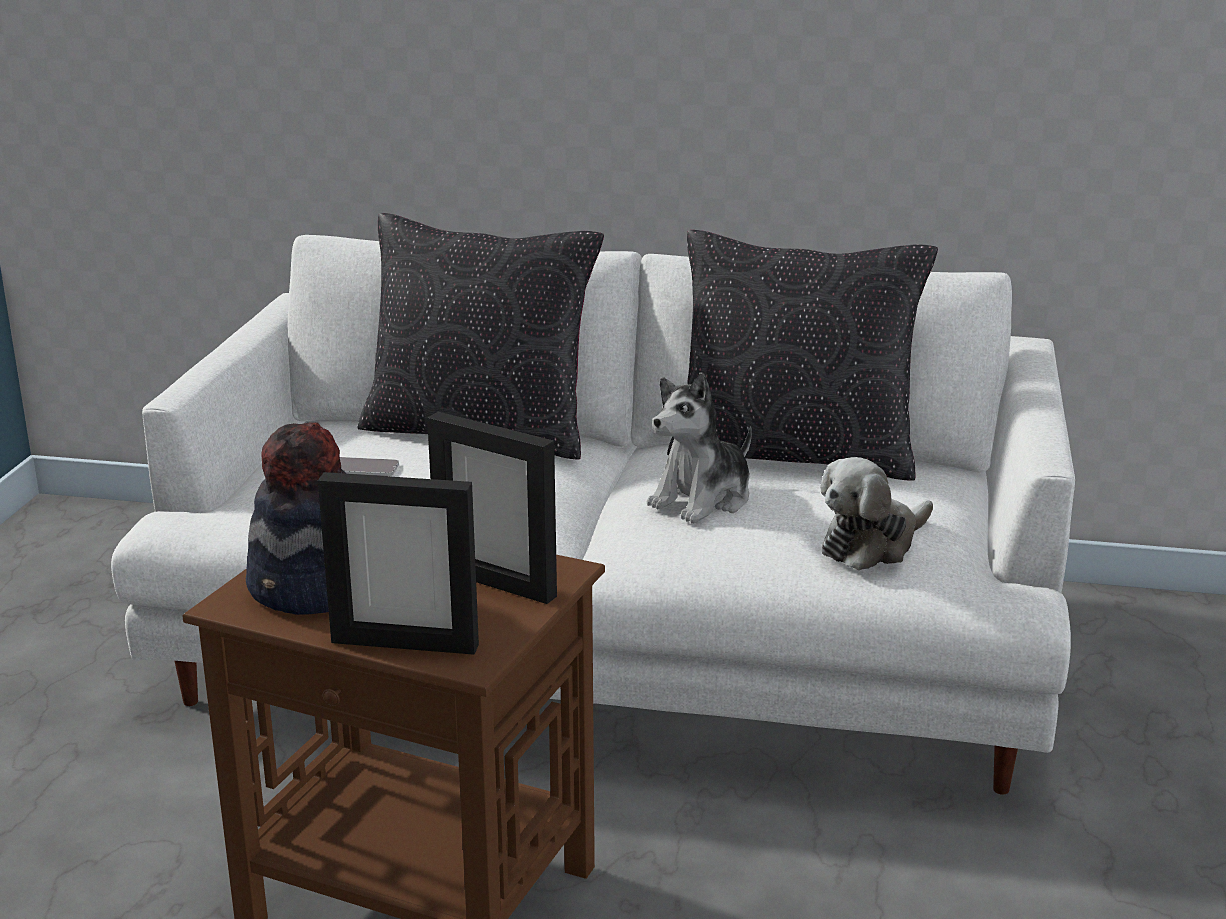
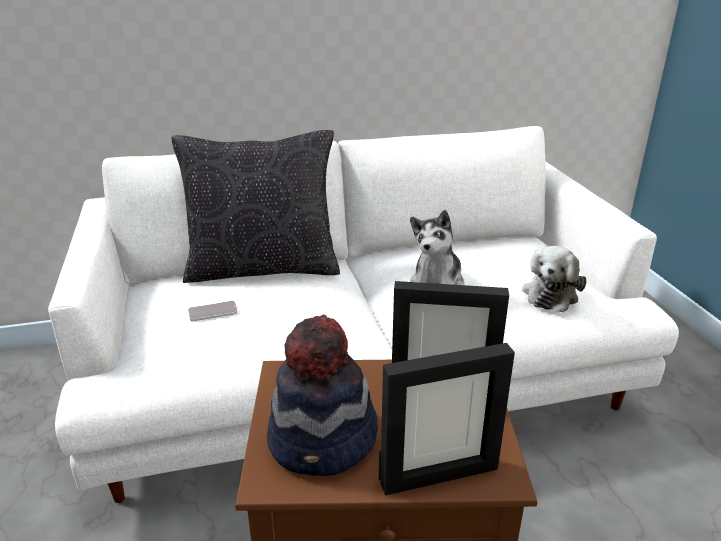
camera: 25 degrees left, 5 degrees up
(794, 454) = (451, 245): black pillow -> none

